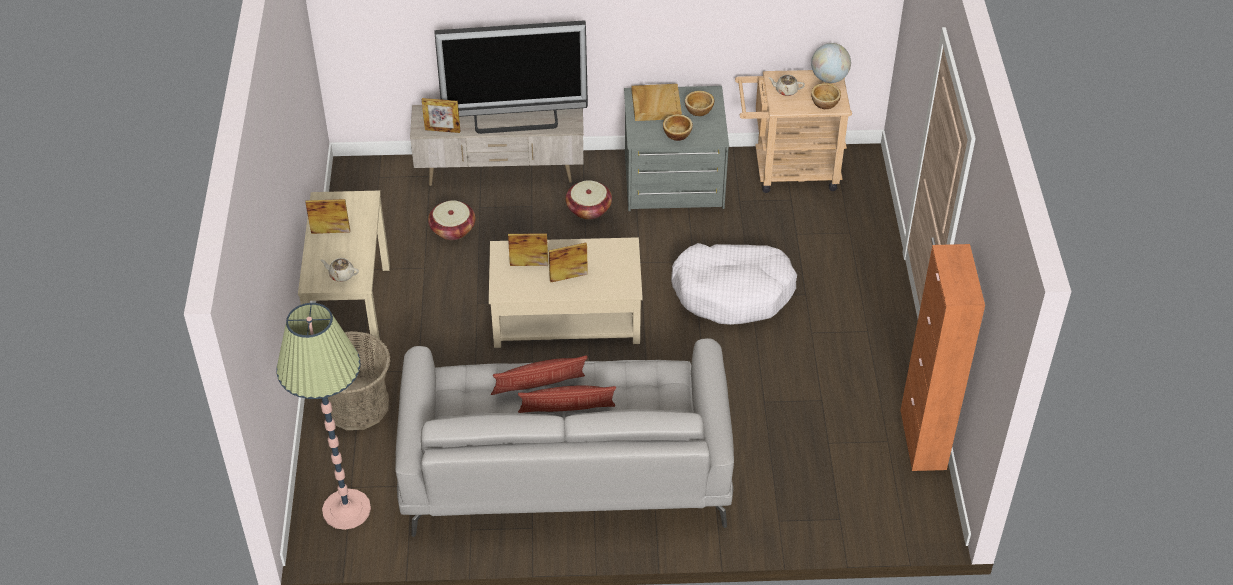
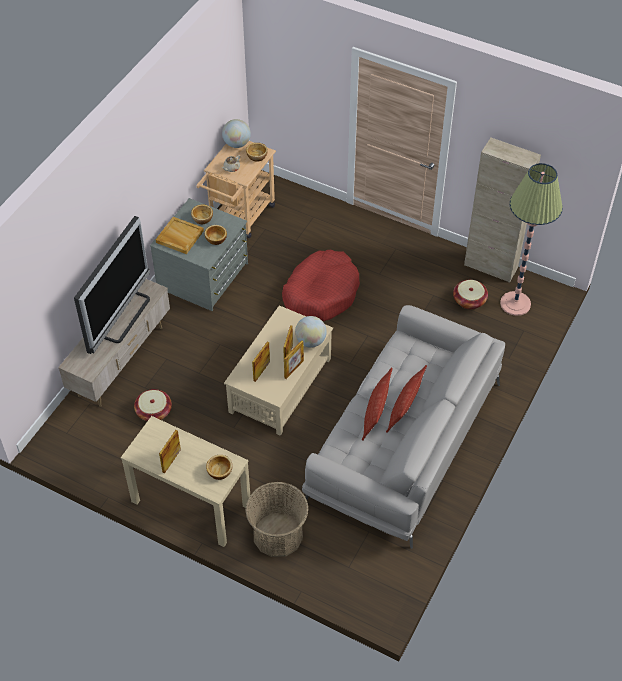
camera: 60 degrees left, 5 degrees up
(341, 275) = (219, 471): beige teapot -> bowl
(346, 509) = (366, 577): floor lamp -> floor lamp (515, 303)
(442, 130) = (100, 361): picture frame -> picture frame (294, 369)
(588, 209) = (194, 330): basket -> basket (469, 300)
(605, 287) = (310, 341): none -> globe
(733, 292) = (321, 293): white dog bed -> red dog bed
(922, 440) = (490, 266): orange cabinet -> beige cabinet

